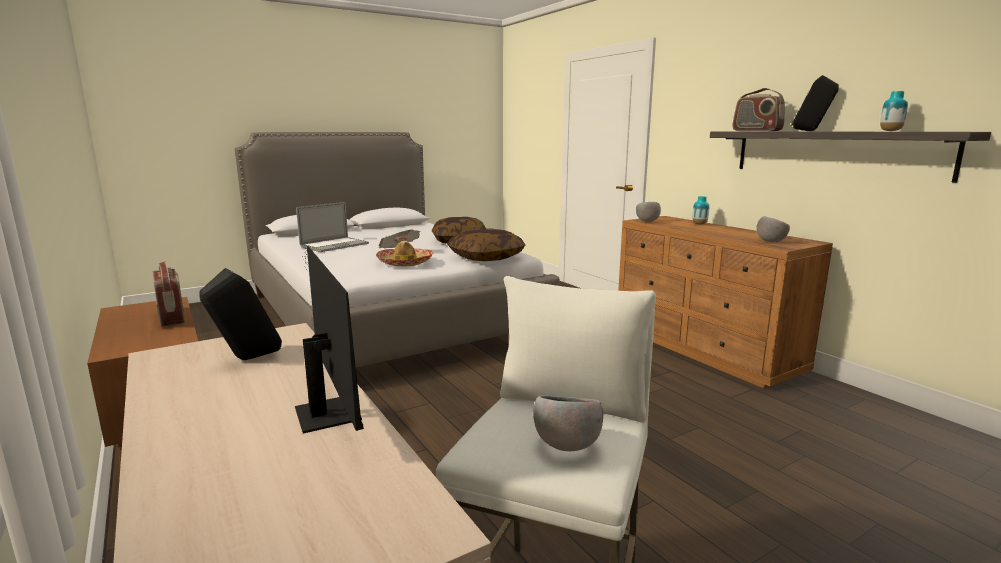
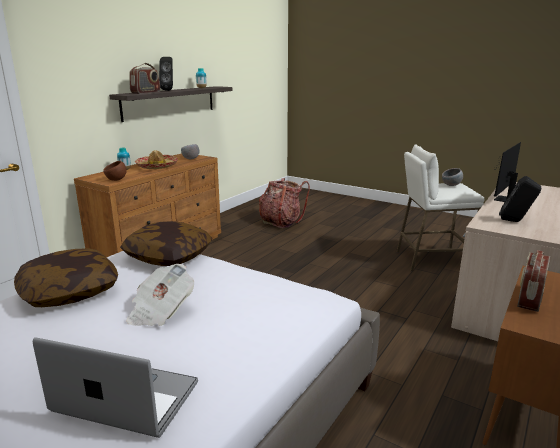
camera: 115 degrees left, 5 degrees up
(405, 263) = (228, 286): hat -> hat (157, 166)
(647, 221) = (116, 180): grey bowl -> brown bowl
(875, 468) = (281, 222): none -> backpack

